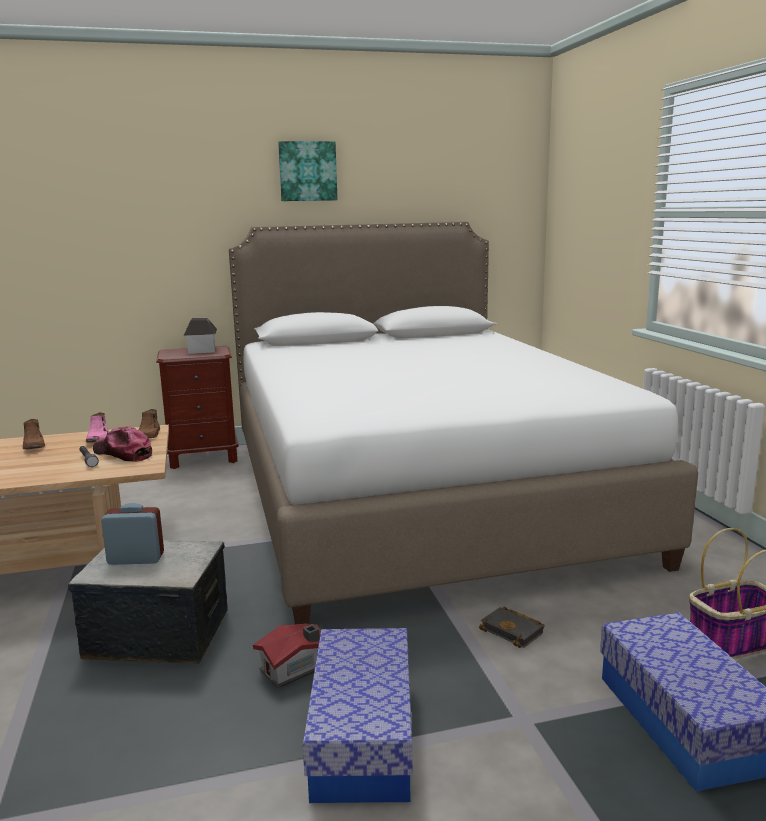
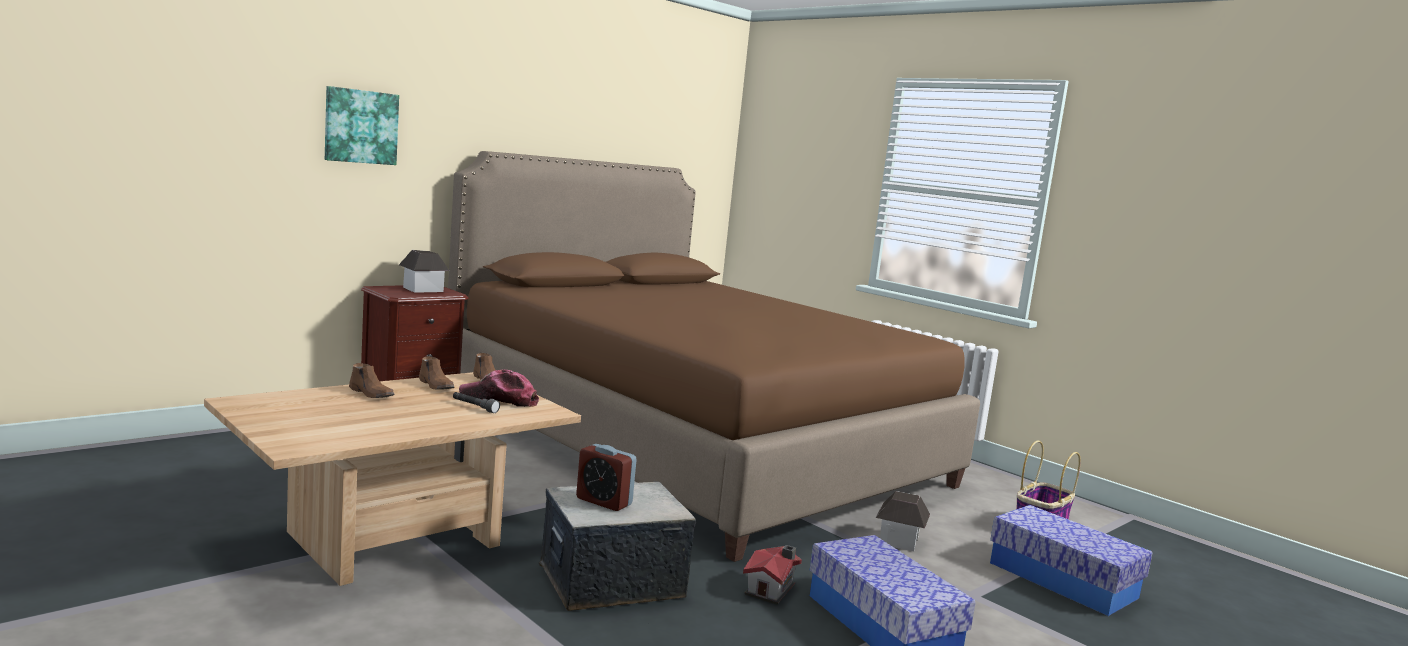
camera: 30 degrees left, 5 degrees down
(98, 438) = (437, 386): pink shoe -> brown shoe
(136, 559) = (604, 501): alarm clock -> alarm clock turned 120 degrees counterclockwise
(307, 171) = (538, 98): picture -> picture (360, 126)
(415, 495) = (690, 444): white bed -> brown bed
(514, 631) = (899, 540): black book -> toy house

